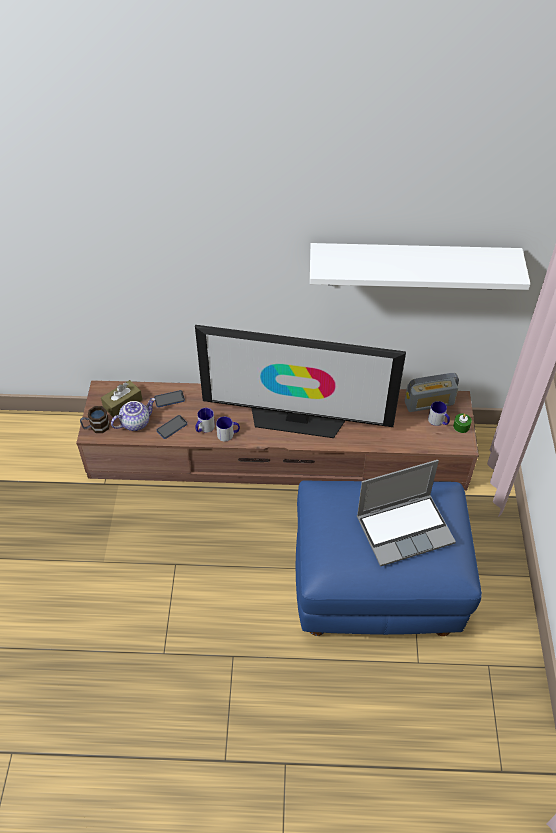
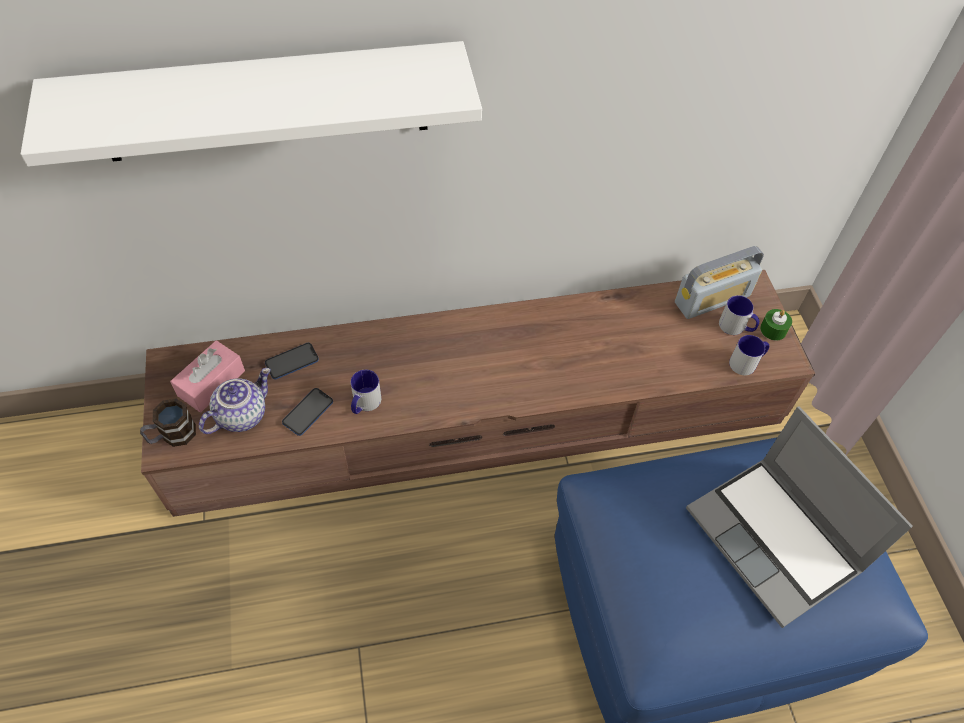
camera: 15 degrees left, 5 degrees up
(122, 403) = (211, 383): brown tissue box -> pink tissue box
(228, 434) = (408, 408): mug -> mug (747, 362)
(297, 419) = (515, 361): television -> none
(405, 529) = (775, 541): laptop -> laptop turned 90 degrees clockwise
(412, 266) = (709, 68): white shelf -> white shelf (264, 103)

